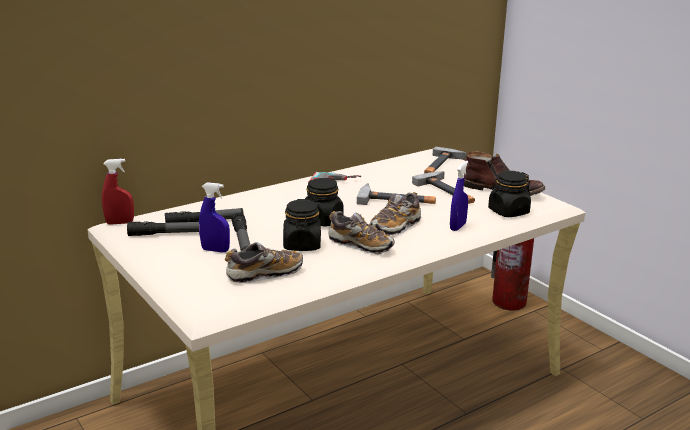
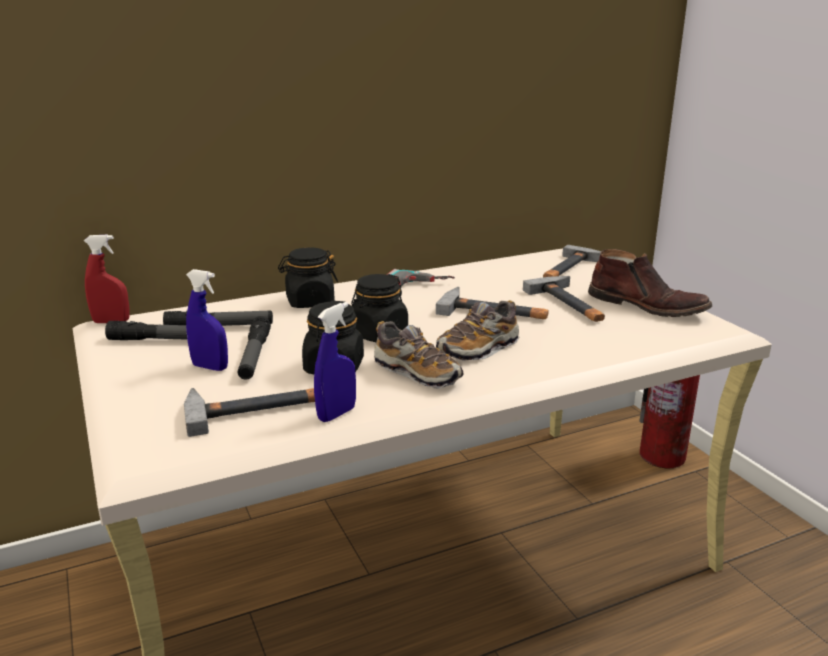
camera: 10 degrees right, 0 degrees up
(264, 274) = (257, 408): shoe -> hammer
(457, 227) = (570, 354): blue spray bottle -> blue spray bottle (336, 414)
(508, 212) = (652, 337): black jar -> black jar (309, 302)

